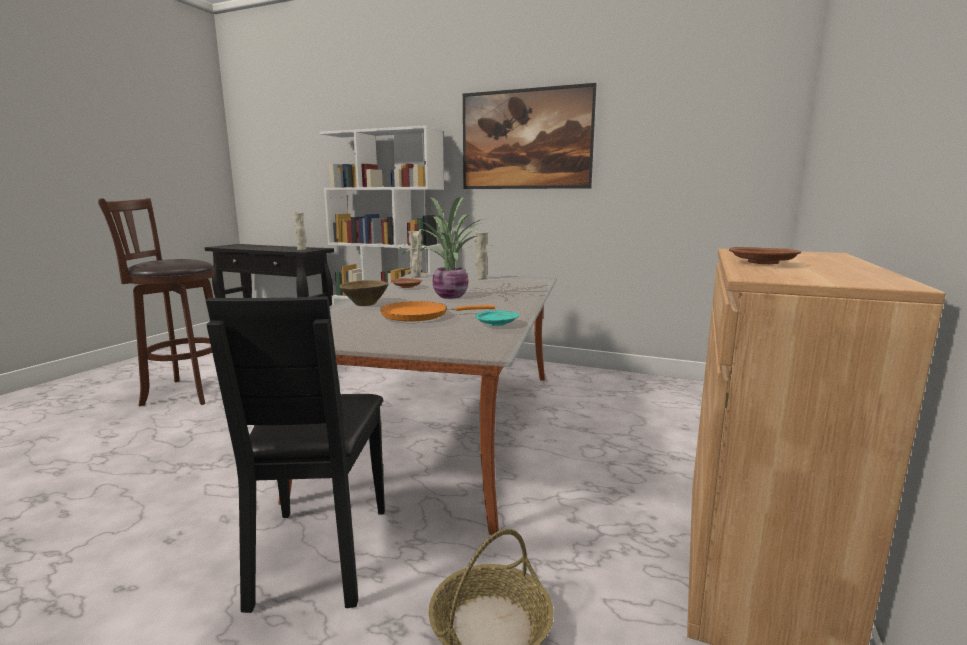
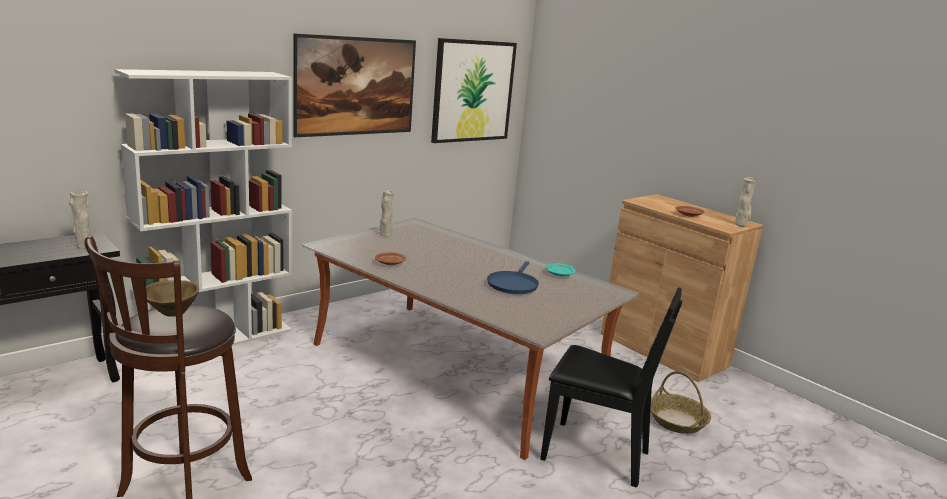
camera: 65 degrees left, 5 degrees up
(365, 303) = (449, 289): brown bowl -> brown bowl (172, 311)
(416, 277) = (337, 249): beige vase -> beige vase (741, 225)
(420, 315) = (513, 284): orange frying pan -> blue frying pan
(452, 296) = (453, 261): potted plant -> none
(691, 138) = (473, 91): none -> picture

